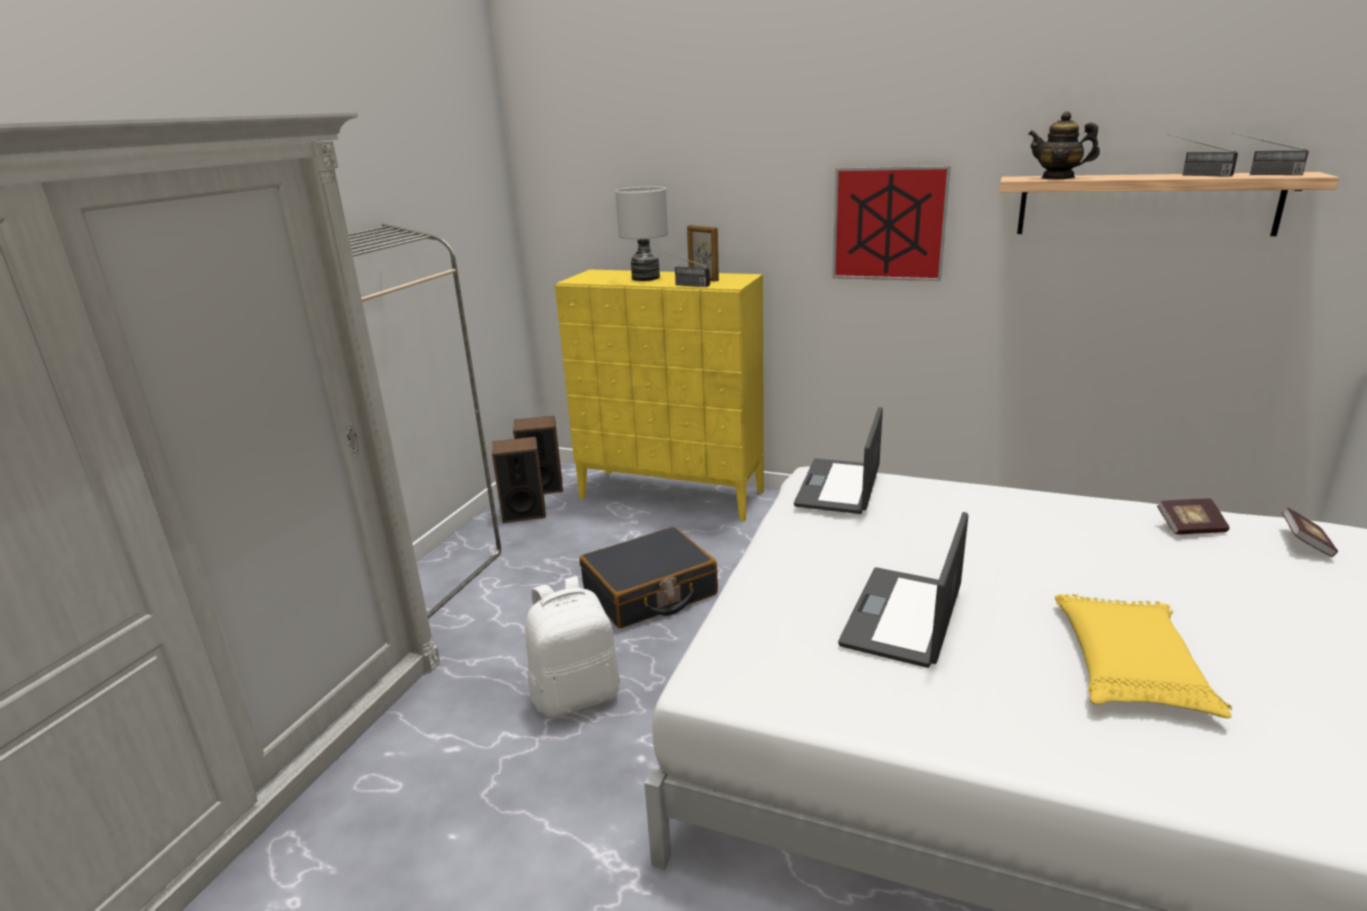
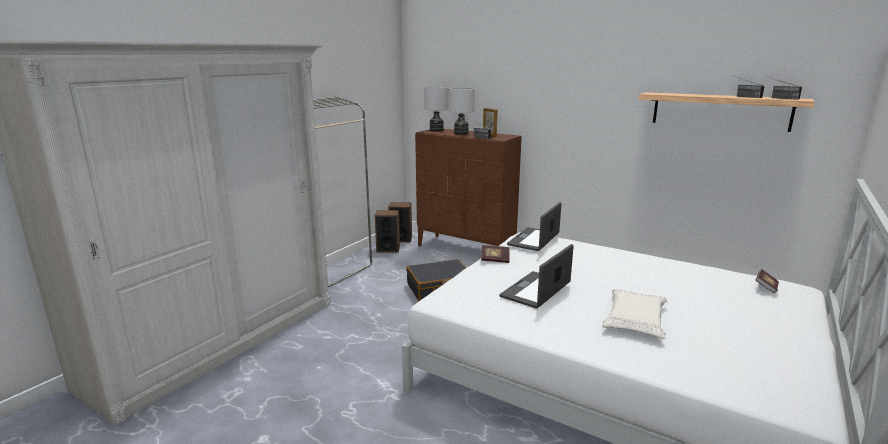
camera: 10 degrees right, 5 degrees down
(576, 695) = (390, 325): white backpack -> none
(593, 275) = (436, 130): none -> grey table lamp
(671, 496) = (466, 250): yellow dresser -> brown dresser
(889, 224) = (587, 113): picture -> none
(1058, 178) = (670, 94): teapot -> none
(1130, 662) = (635, 318): yellow pillow -> white pillow
(1190, 528) = (708, 275): book -> book (495, 260)

